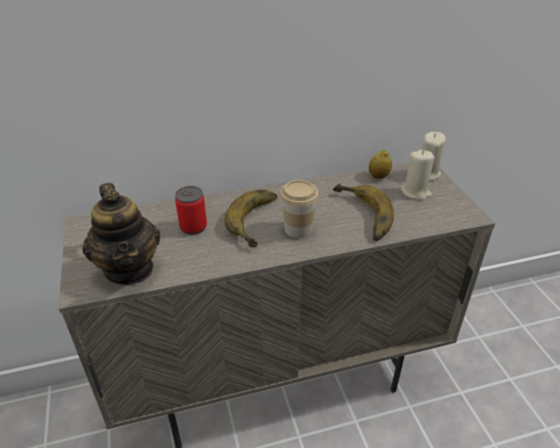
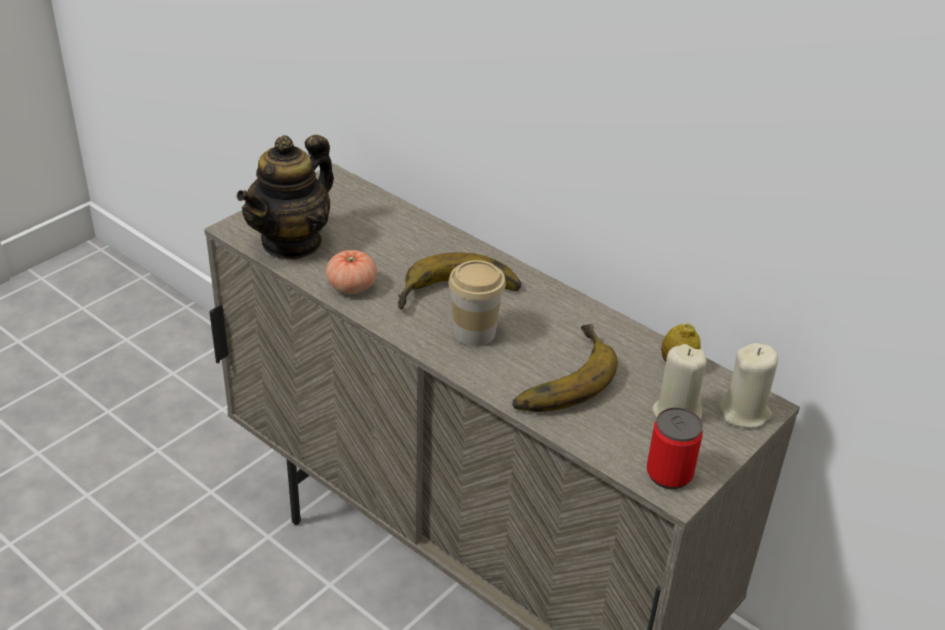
camera: 55 degrees right, 0 degrees up
(193, 227) = (399, 252): can -> can (669, 474)
(206, 260) = (352, 286): none -> tomato

